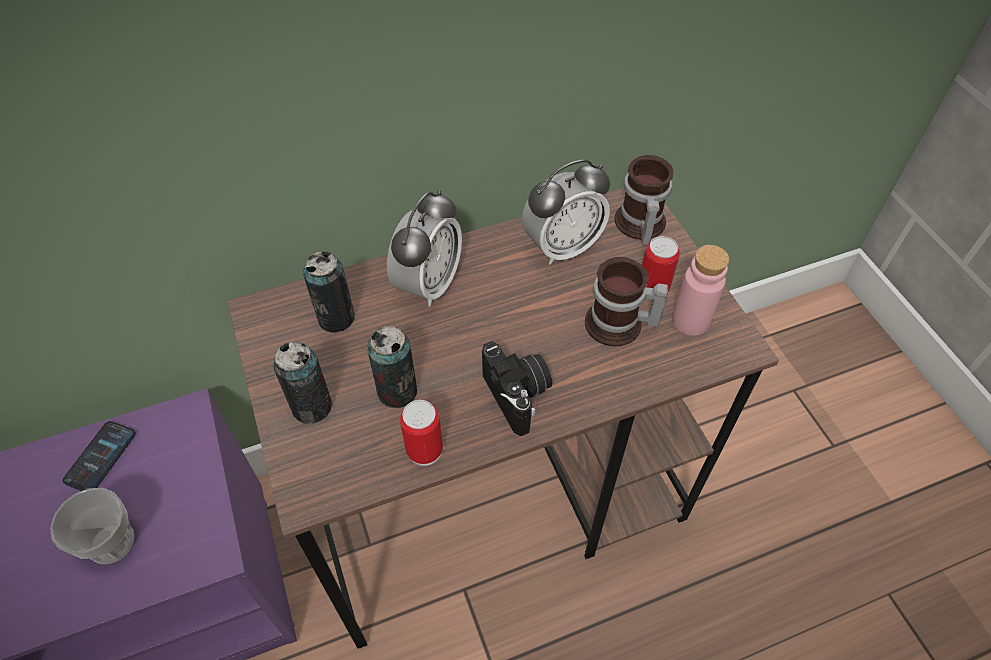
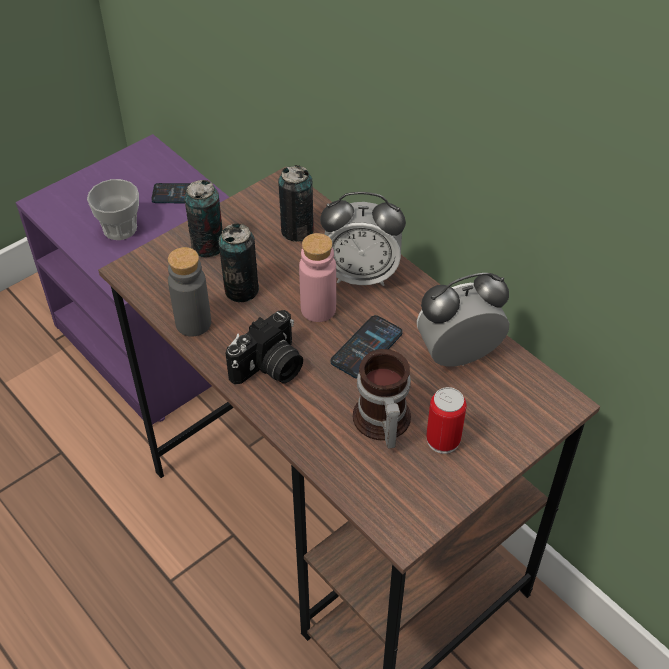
camera: 70 degrees right, 5 degrees down
(424, 450) = (193, 323): can -> grey bottle
(525, 309) = (366, 348): none -> phone
(562, 247) = (458, 355): alarm clock -> alarm clock turned 120 degrees clockwise
(638, 225) = (524, 410): mug -> none
(690, 320) = (416, 480): pink bottle -> pink bottle (318, 309)

